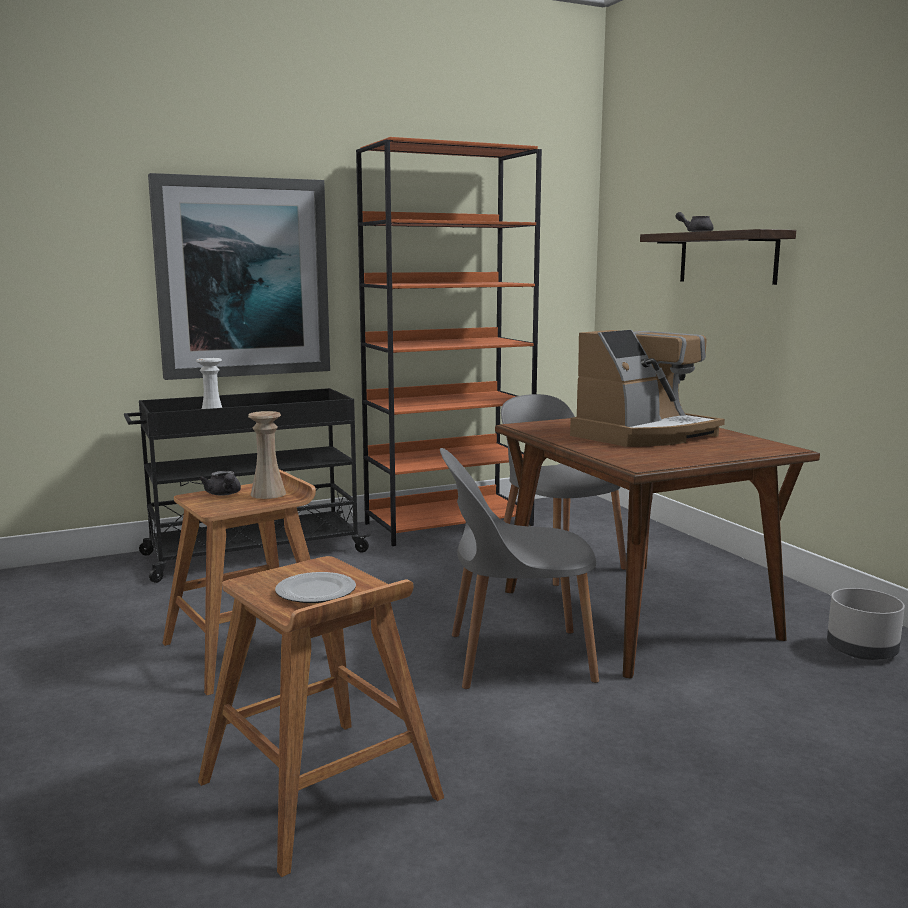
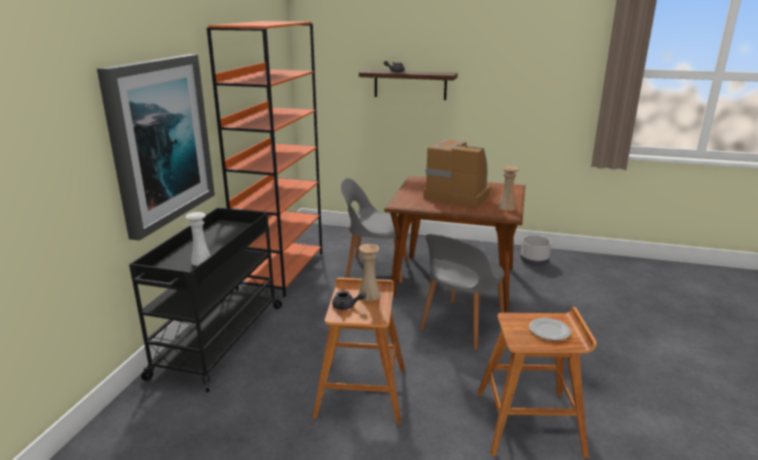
camera: 50 degrees left, 10 degrees up
(644, 435) = (457, 194): coffee machine -> coffee machine turned 60 degrees counterclockwise
(667, 459) = (506, 207): none -> beige vase

